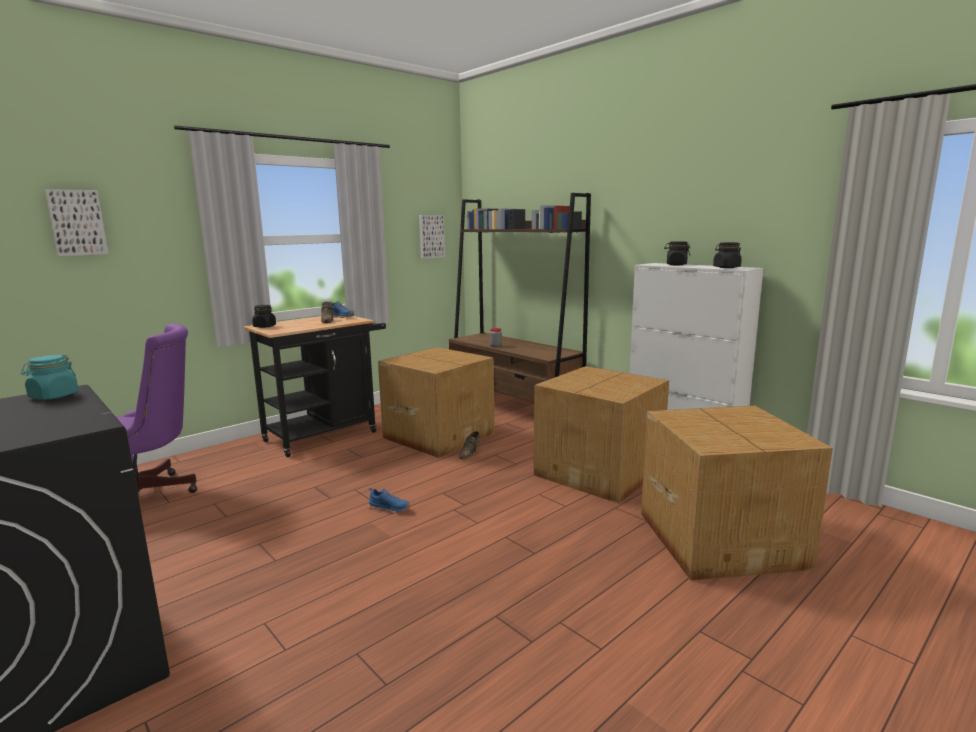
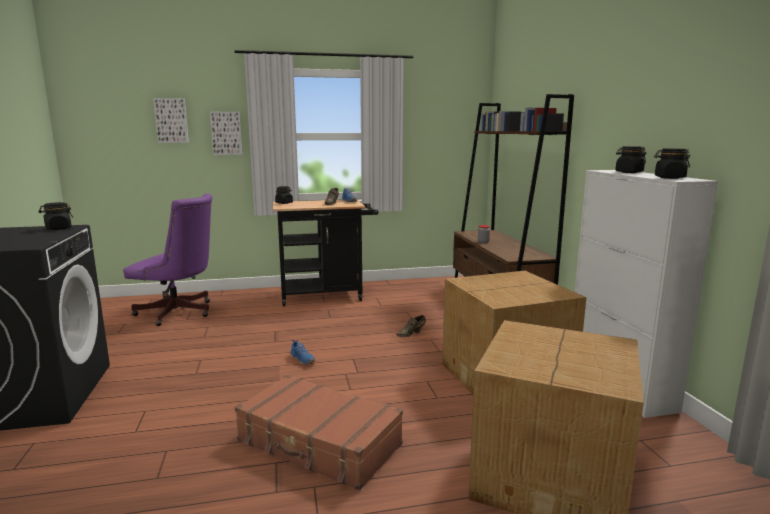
camera: 30 degrees right, 0 degrees up
(53, 396) = (58, 228): turquoise jar -> black jar
(431, 236) = (454, 137): picture -> picture (226, 133)
(439, 435) = (405, 313): cardboard box -> none
(514, 583) = (319, 443): none -> brown suitcase

